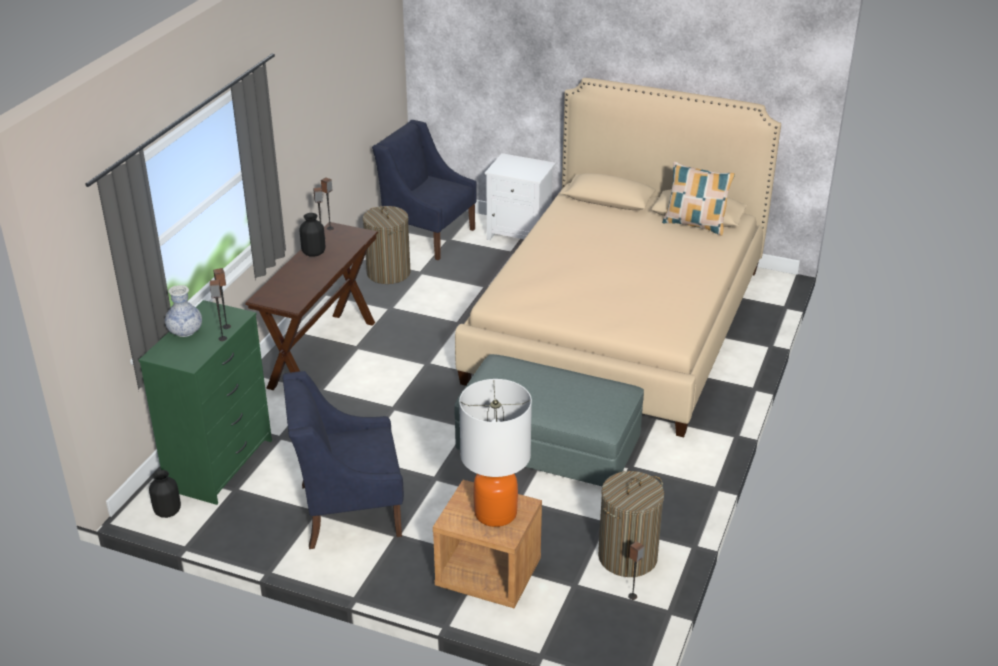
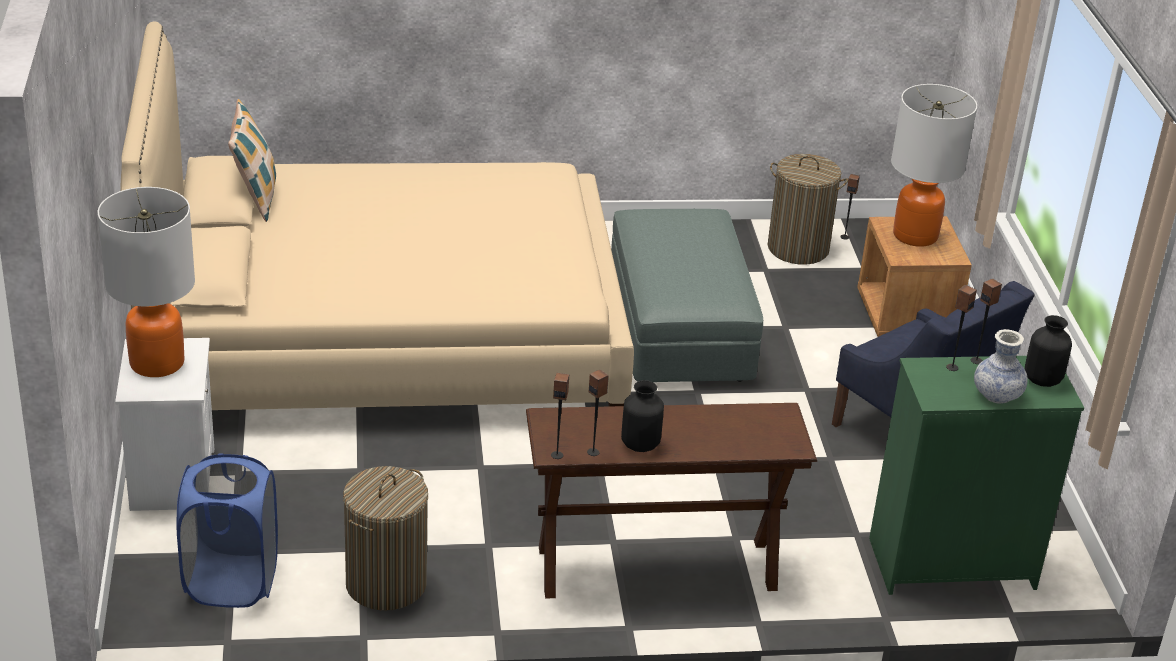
camera: 120 degrees left, 0 degrees up
(168, 511) = (1062, 568): black vase -> black vase (1041, 379)
(427, 235) = (231, 582): blue armchair -> blue laundry basket
(526, 166) = (156, 363): none -> table lamp

